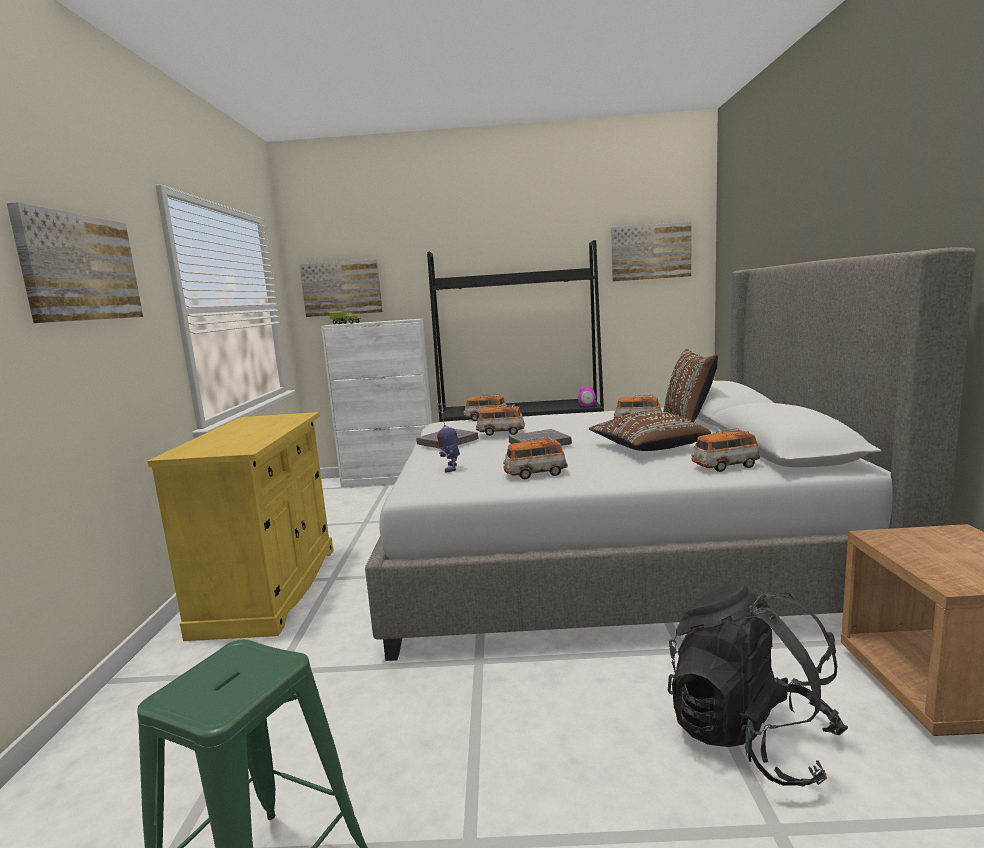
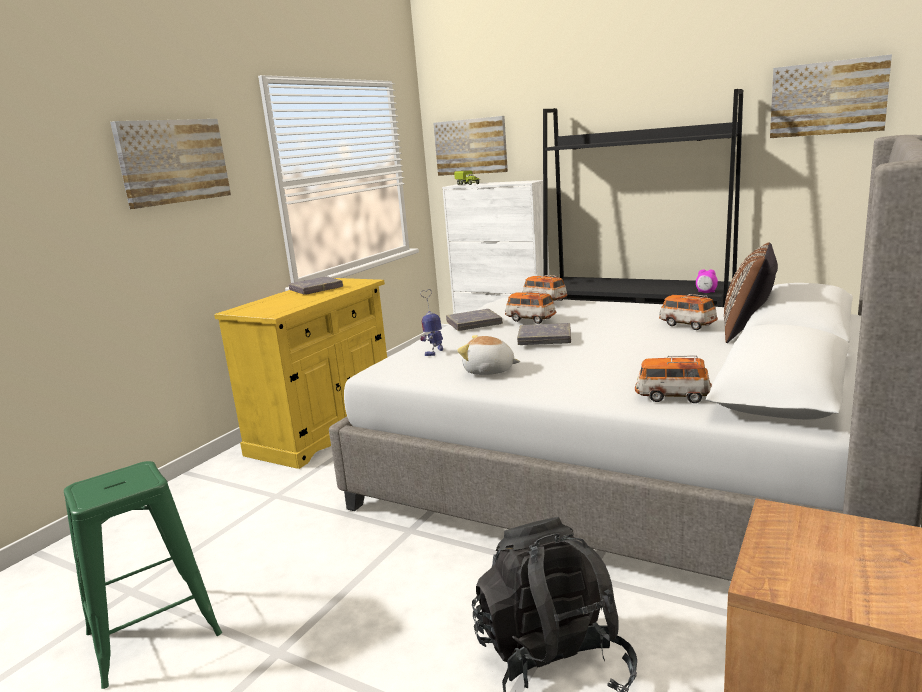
camera: 30 degrees right, 5 degrees up
(249, 426) = (316, 289): none -> grey book
(535, 474) = (489, 371): toy car -> plush toy
(647, 448) = (638, 360): brown pillow -> none

